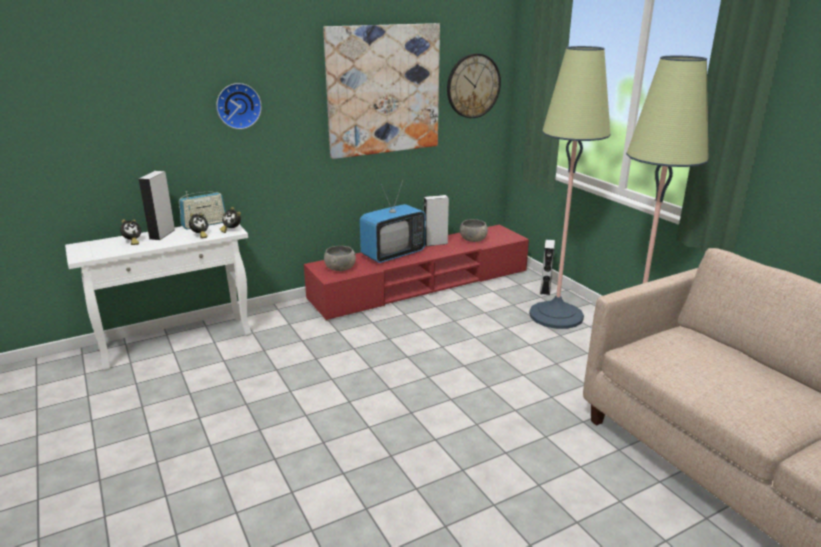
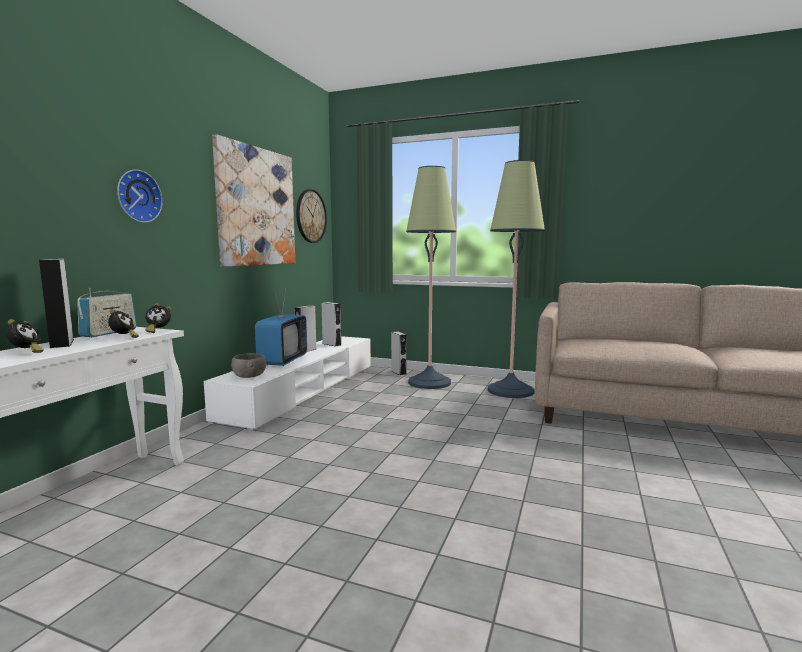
camera: 40 degrees left, 15 degrees down
(421, 285) = (304, 390): red tv stand -> white tv stand
(473, 239) = (331, 344): grey bowl -> grey speaker

